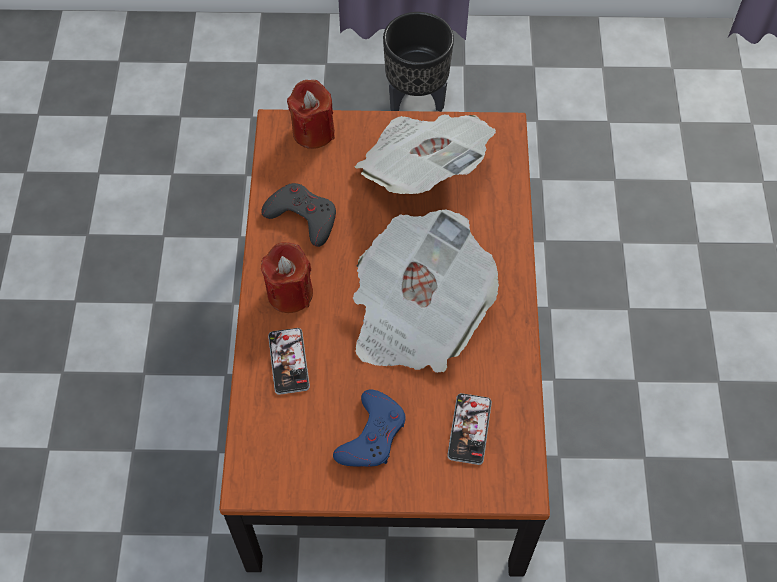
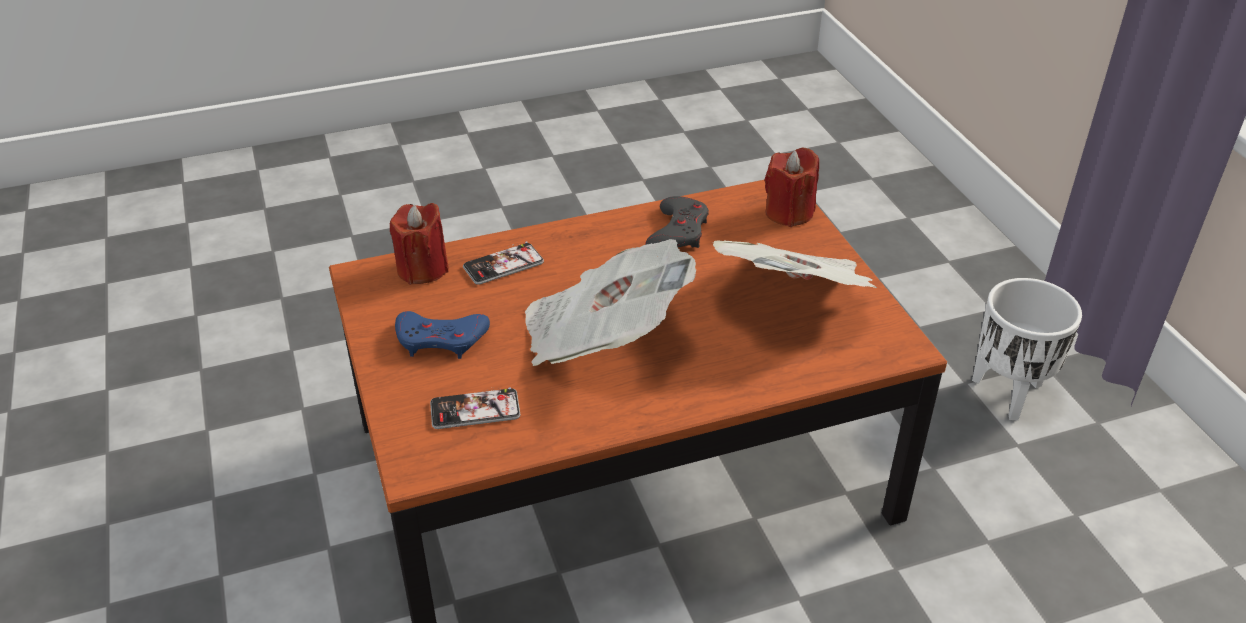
camera: 70 degrees right, 20 degrees down
(290, 293) = (582, 246): red candle -> red candle (422, 269)
(416, 99) = (1009, 393): black planter -> white planter

